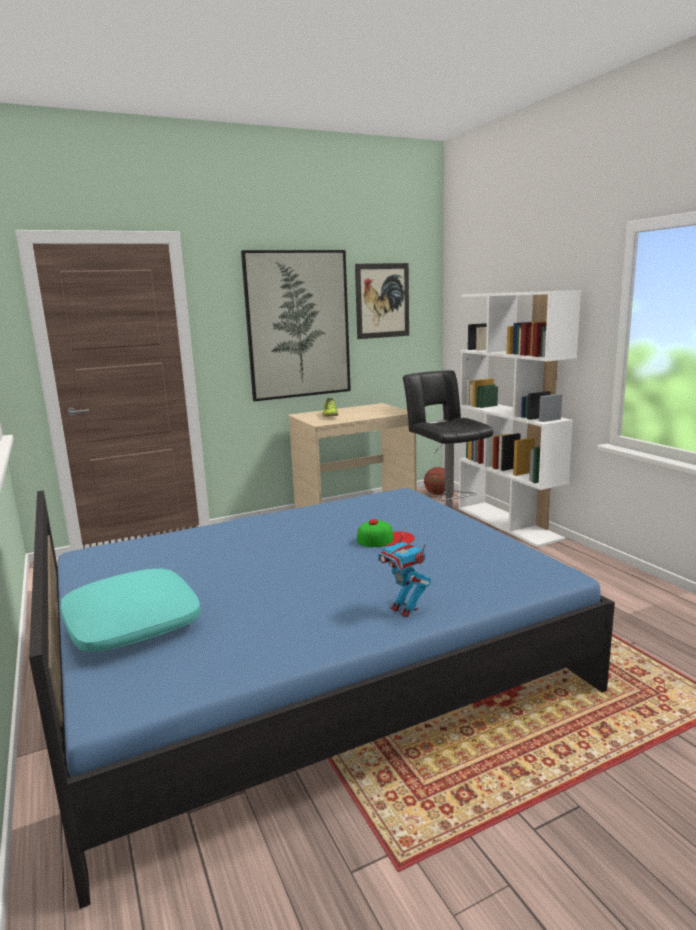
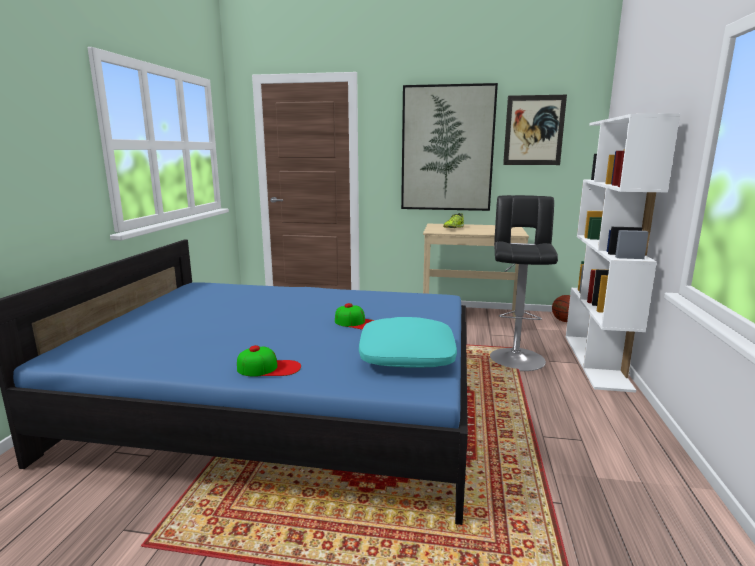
camera: 35 degrees right, 0 degrees up
(131, 623) = (139, 324): turquoise pillow -> turquoise pillow (406, 355)
(404, 609) = (269, 368): toy robot -> cap

